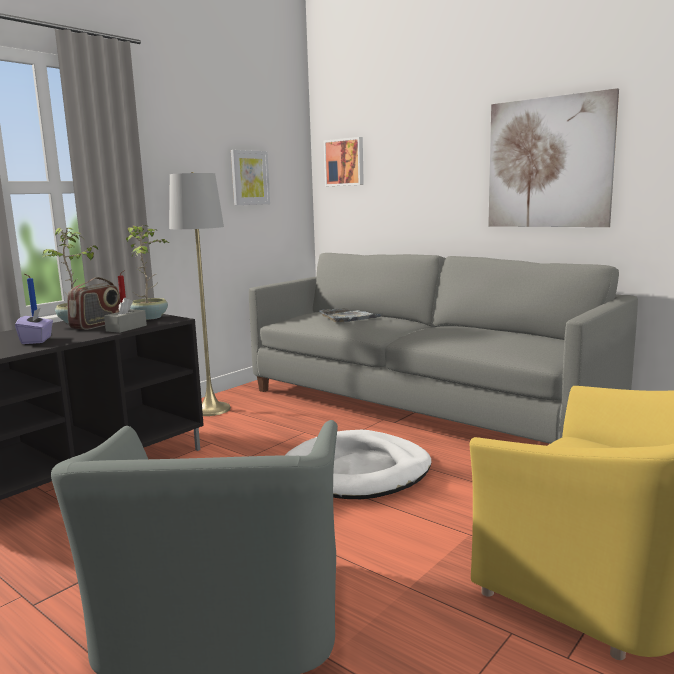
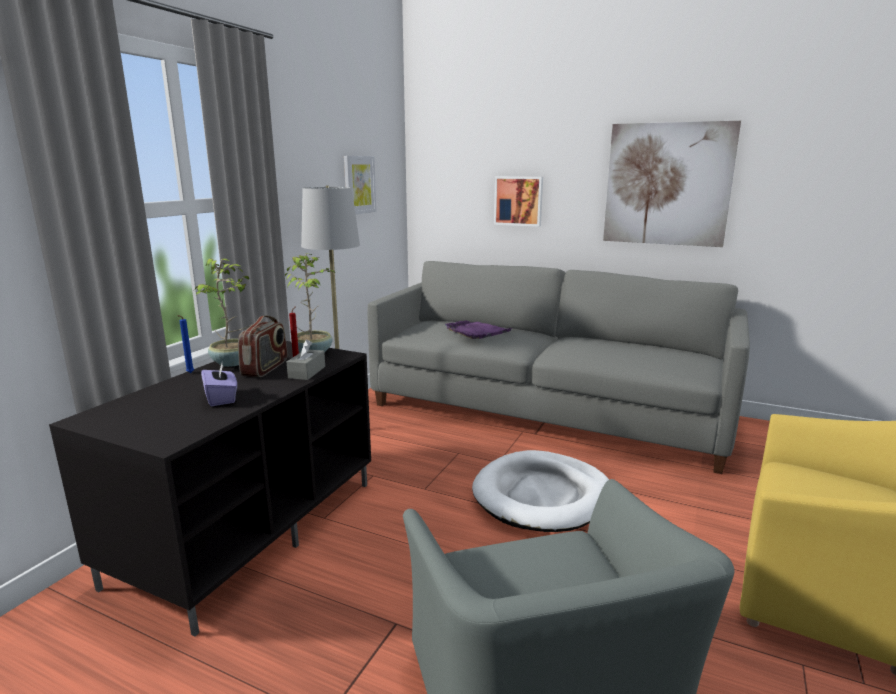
camera: 15 degrees left, 5 degrees up
(345, 162) = (446, 168): picture -> picture (518, 201)
(349, 317) = (477, 331): grey tray -> purple tray

